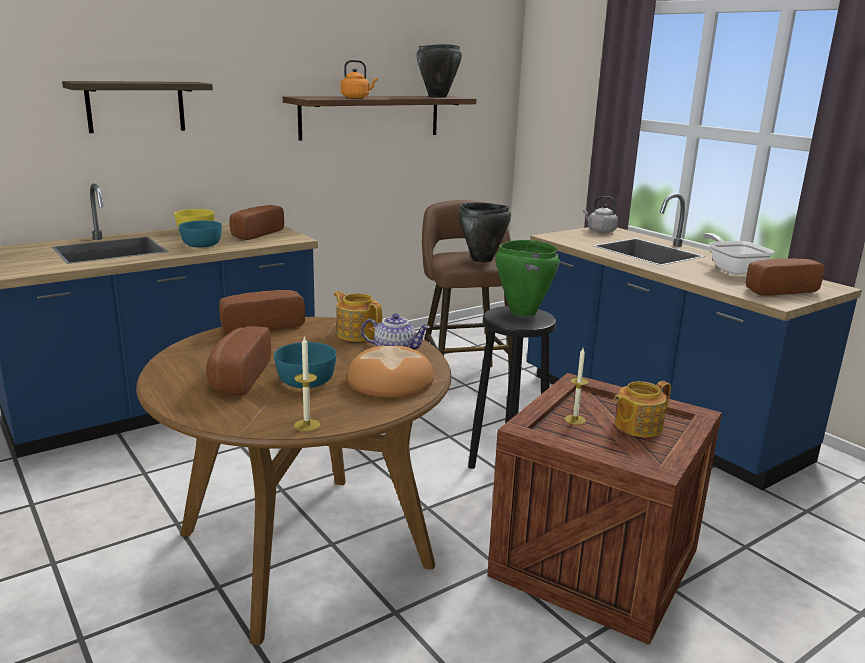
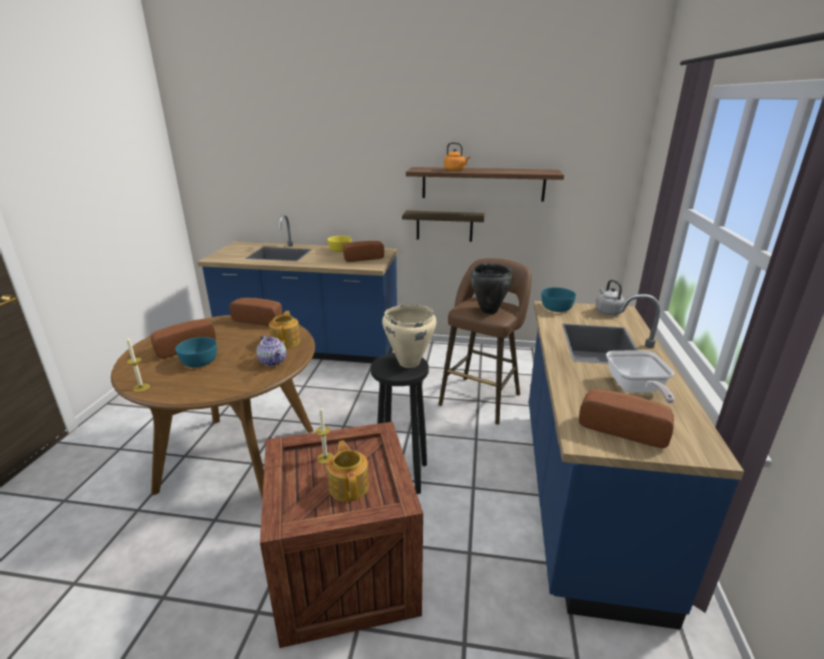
camera: 45 degrees right, 5 degrees up
(136, 106) = (317, 170): shelf -> shelf (444, 226)
(201, 244) = (321, 260): turquoise bowl -> turquoise bowl (556, 308)
(390, 380) = (228, 379): bread -> none
(437, 97) = (533, 171): black cooking pot -> none
(522, 312) = (408, 362): green cooking pot -> beige cooking pot
(637, 426) = (349, 486): teapot -> teapot turned 60 degrees clockwise
(733, 270) = (636, 390): frying pan -> frying pan turned 150 degrees clockwise

